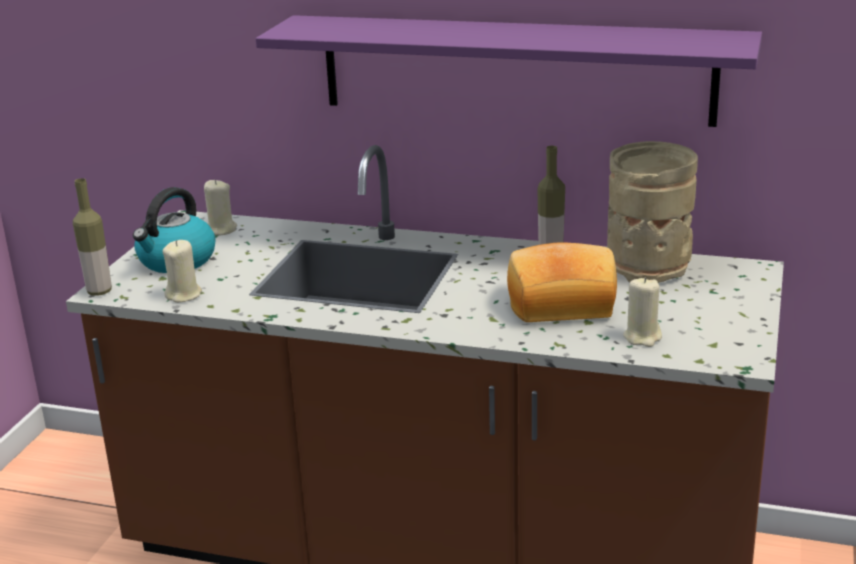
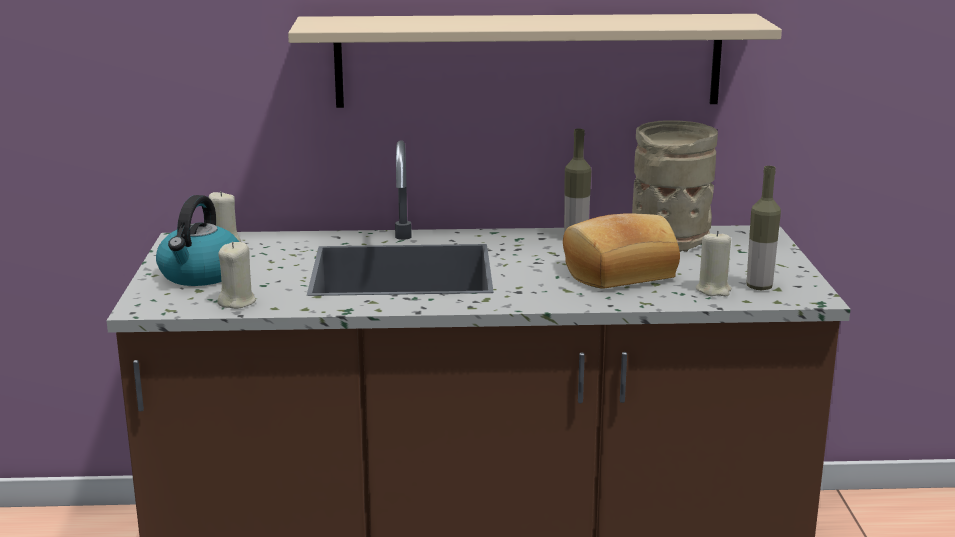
camera: 20 degrees left, 5 degrees down
(99, 291) = (138, 308): bottle -> bottle (759, 287)
(514, 69) = (528, 60): purple shelf -> beige shelf

